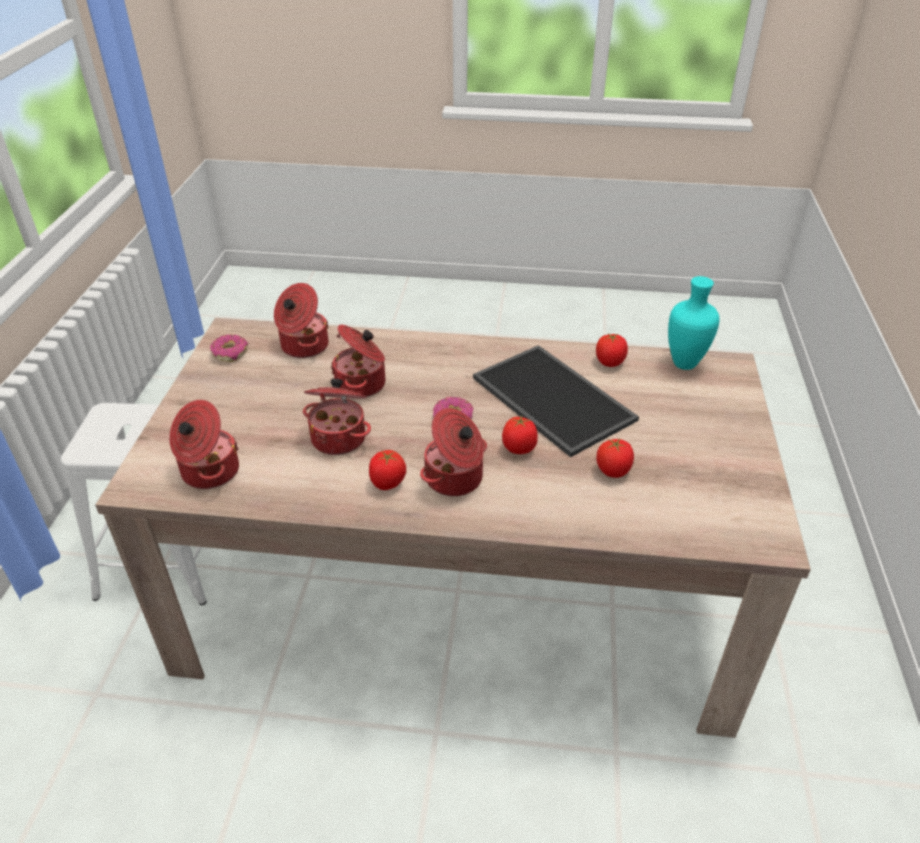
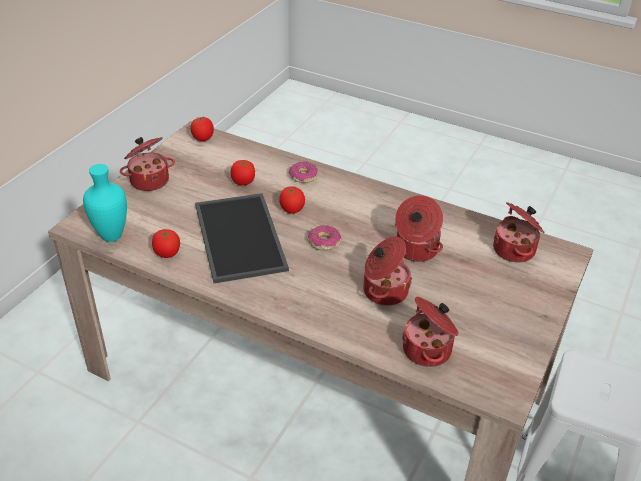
camera: 160 degrees left, 0 degrees up
(230, 353) = (503, 362): donut -> donut (303, 176)
(387, 483) = (391, 211): tomato -> tomato (203, 138)
(455, 479) = (346, 203): cooking pot -> cooking pot (149, 180)

